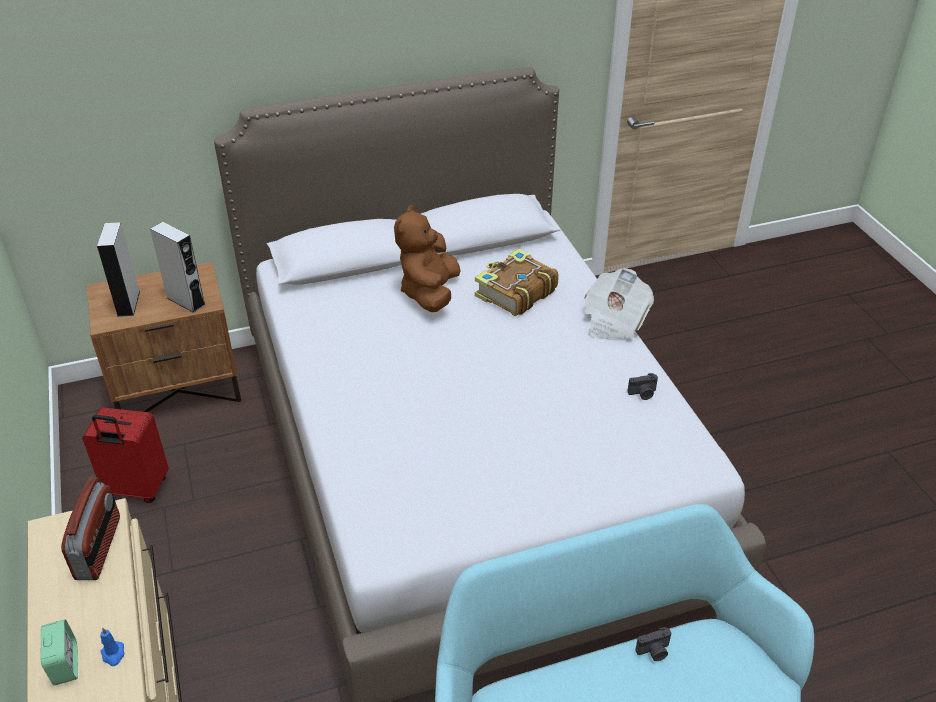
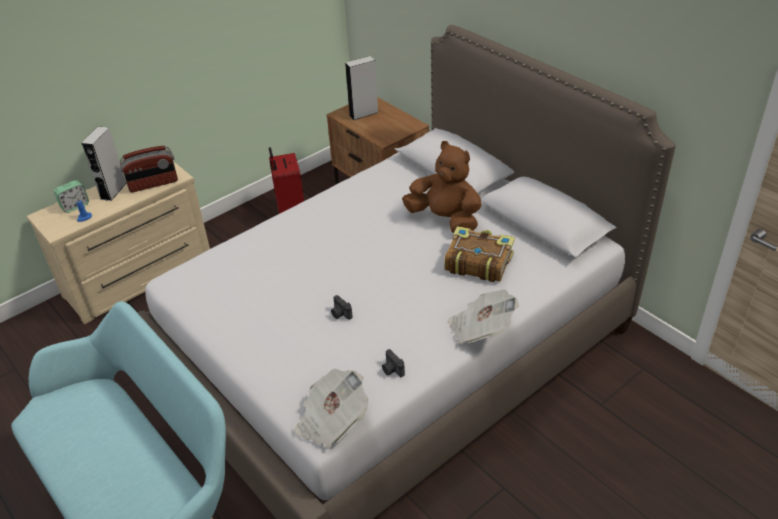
camera: 70 degrees right, 0 degrees up
(186, 301) = (380, 132): grey speaker -> grey speaker (113, 191)
(429, 293) = (445, 219): brown plush toy -> brown plush toy turned 45 degrees clockwise
(654, 651) = (154, 461): camera -> camera (340, 314)
(694, 455) = (331, 420): none -> newspaper

